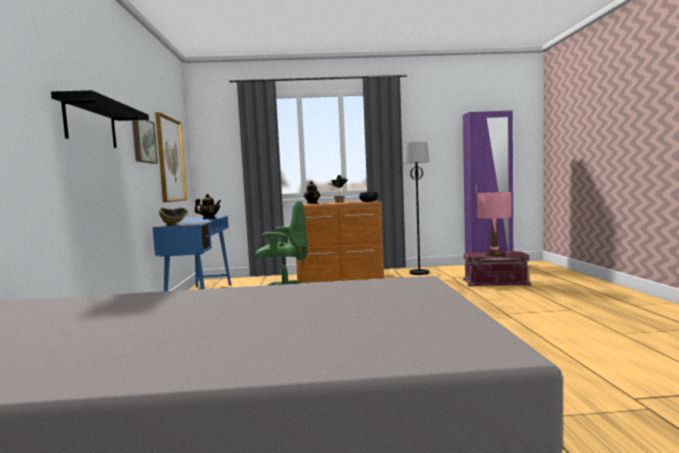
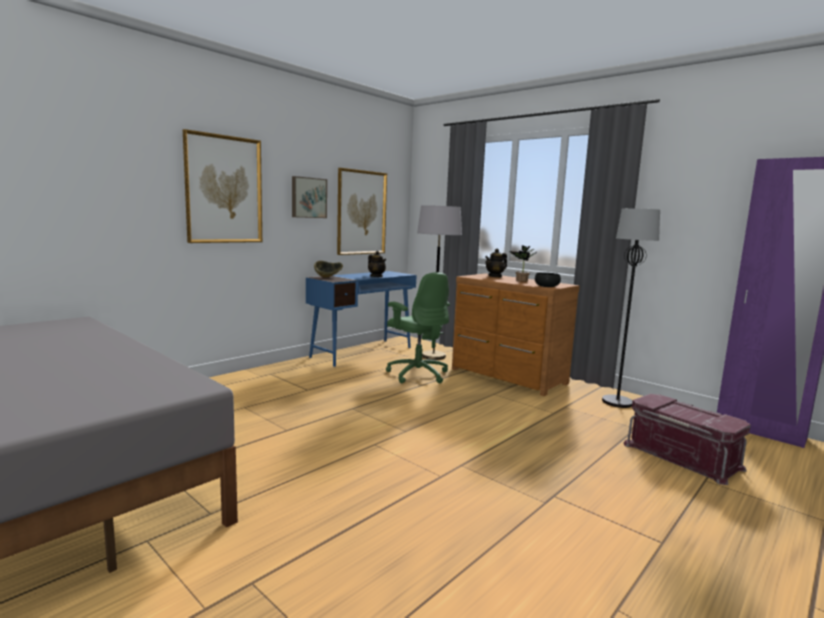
camera: 45 degrees right, 5 degrees up
(91, 124) = (224, 189): black shelf -> picture
(263, 284) = (433, 356): none -> grey floor lamp
(494, 253) = (691, 410): pink table lamp -> none

